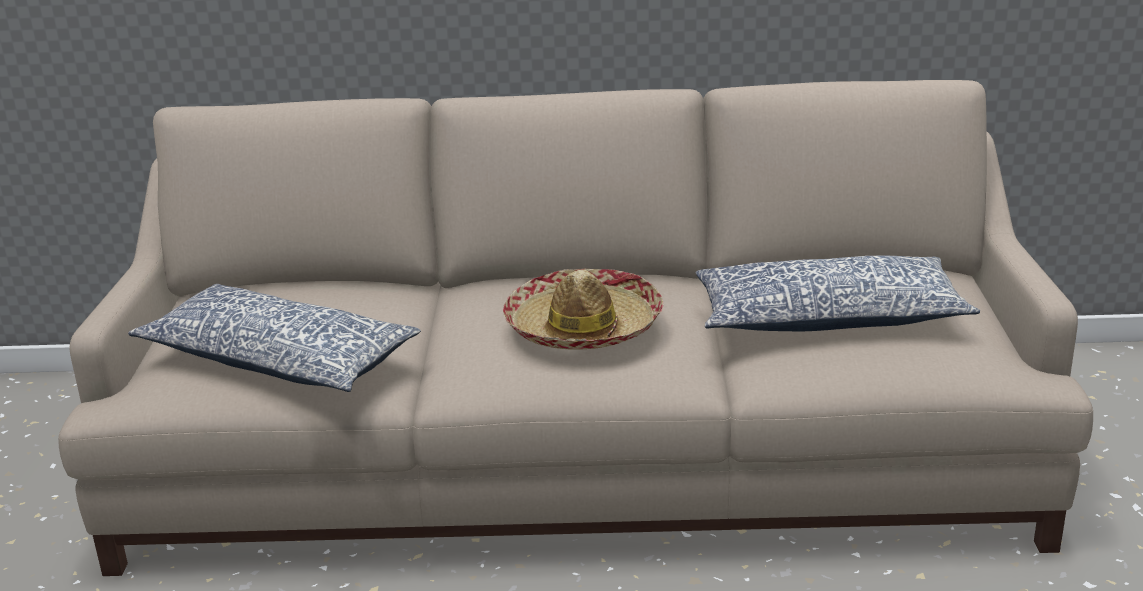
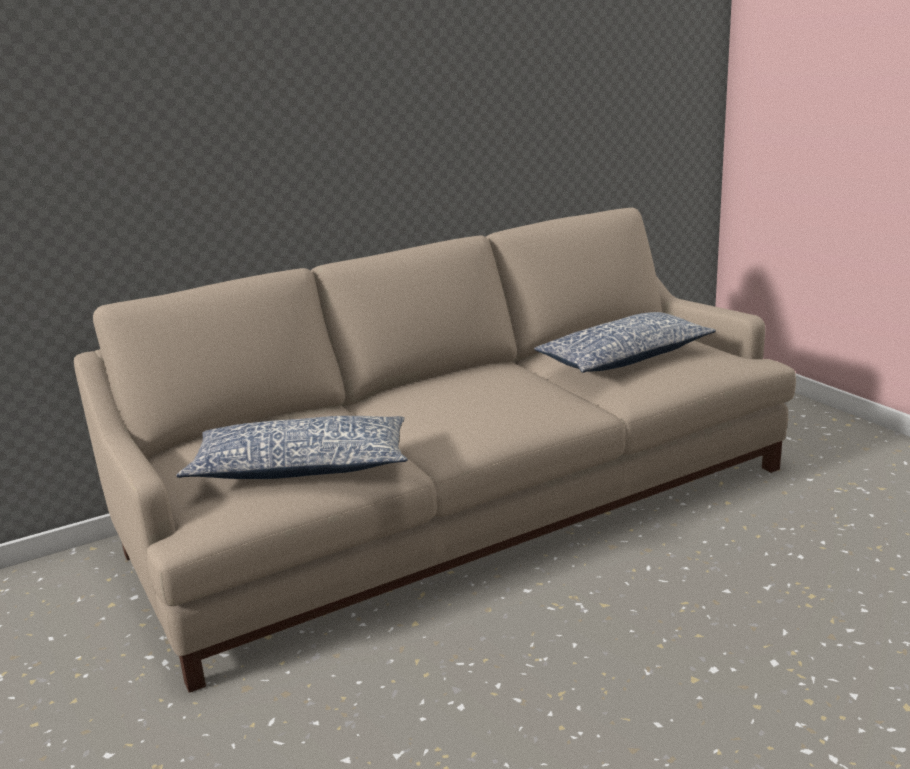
camera: 30 degrees left, 5 degrees down
(583, 327) = (491, 396): hat -> none

